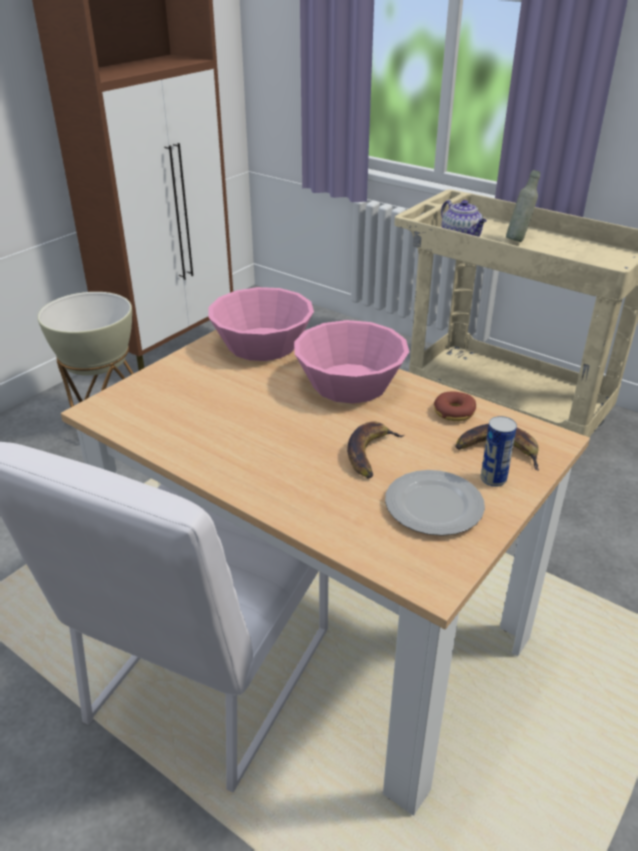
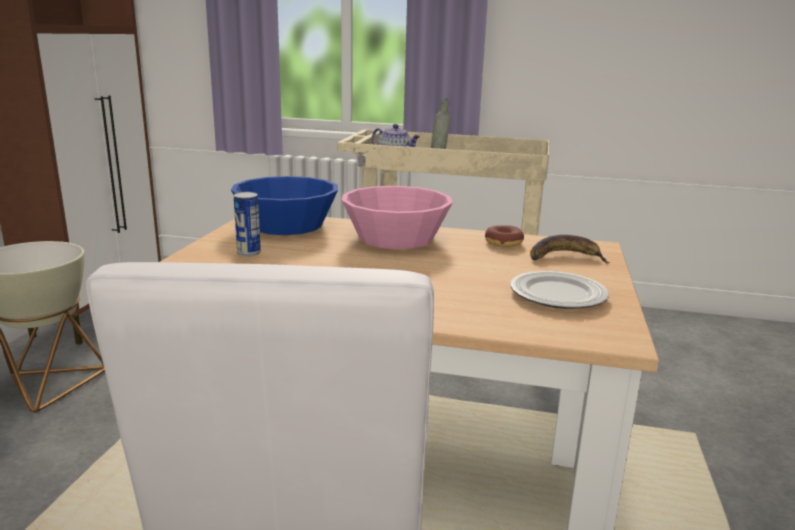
camera: 25 degrees left, 15 degrees down
(263, 343) = (287, 224): pink bowl -> blue bowl
(370, 453) = (465, 273): banana -> none
(493, 479) = (582, 273): can -> can (249, 253)

